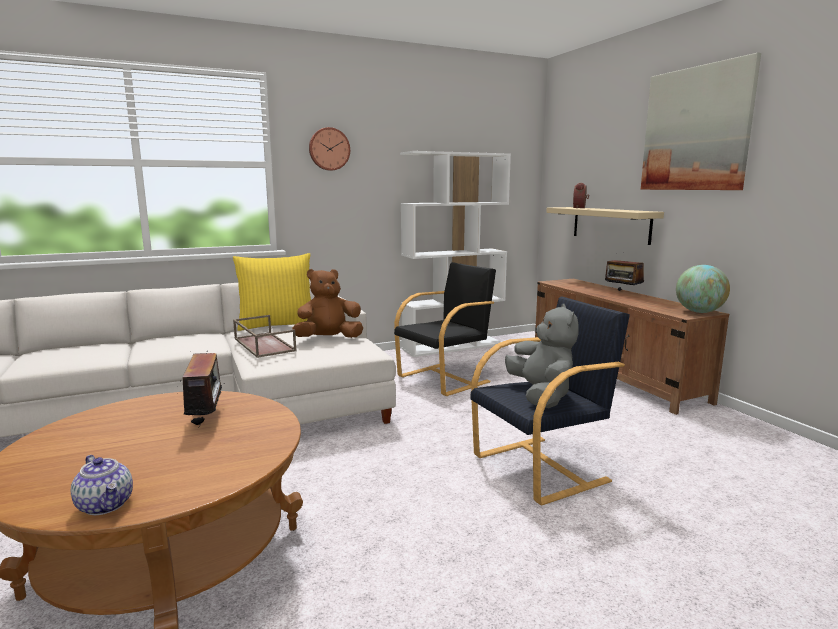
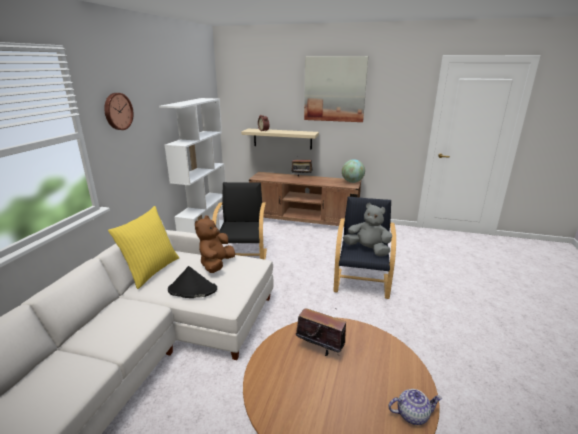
camera: 50 degrees left, 10 degrees up
(263, 344) = (192, 289): brown tray -> black hat

